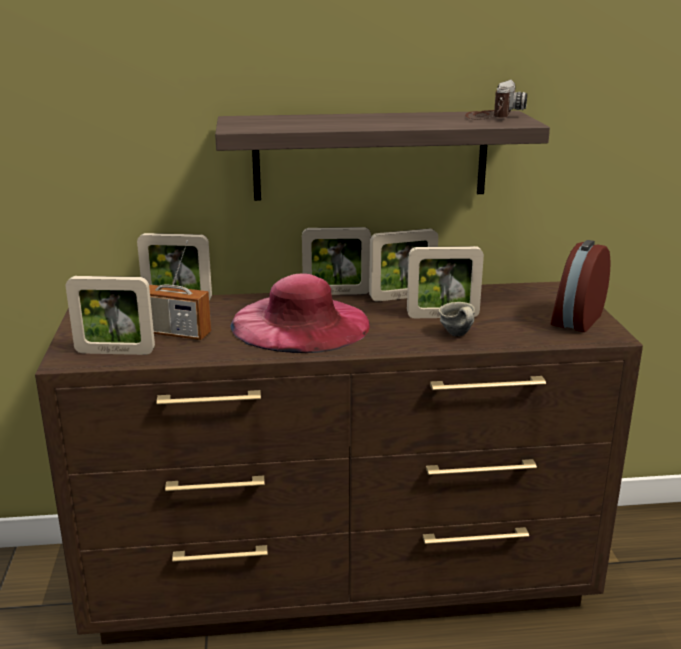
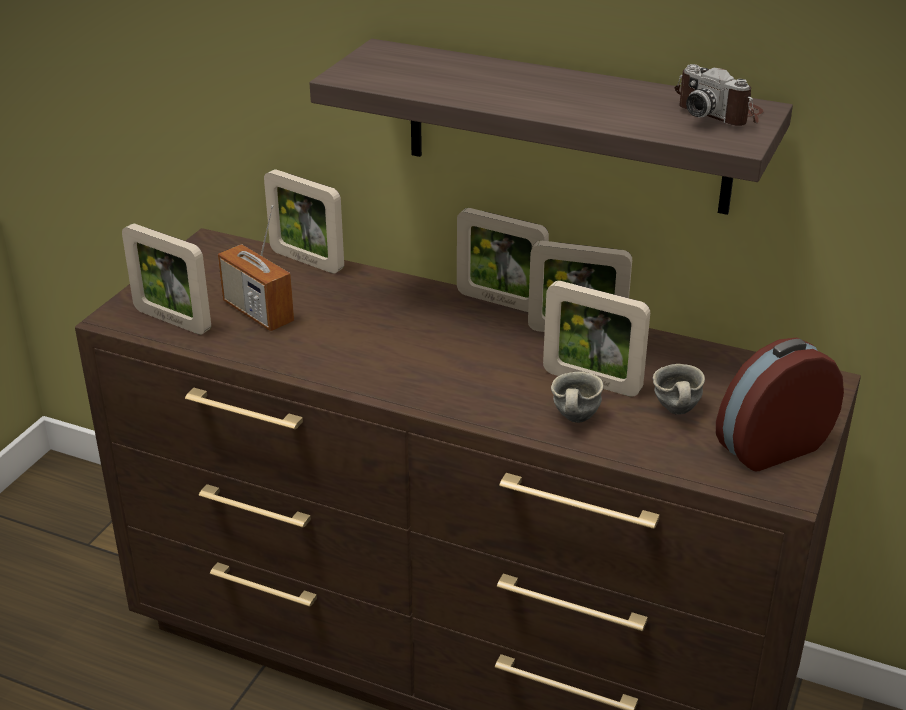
camera: 30 degrees right, 10 degrees up
(300, 323) = (406, 339): pink hat -> none
(491, 116) = (719, 112): camera -> camera turned 90 degrees clockwise
(506, 318) = (674, 412): none -> grey mug

